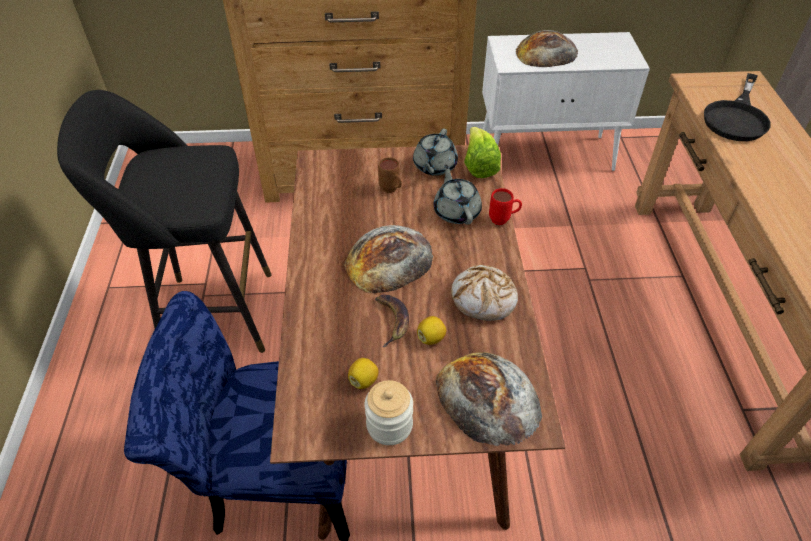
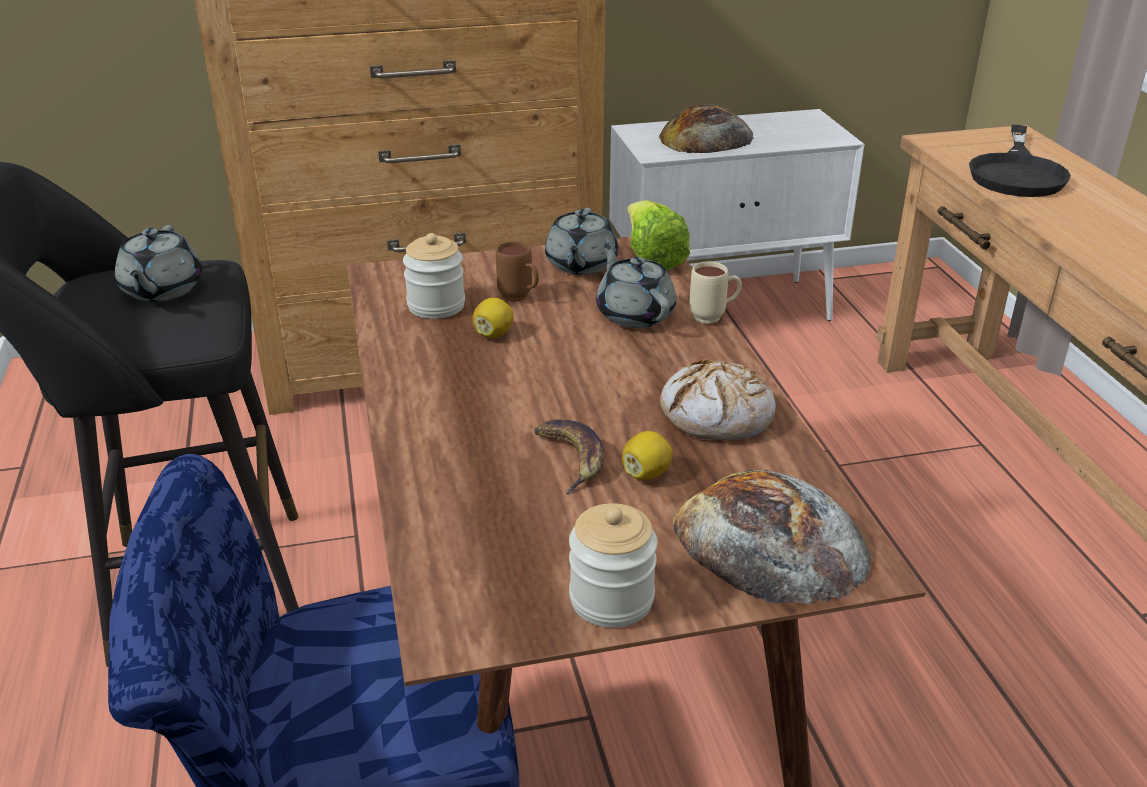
camera: 10 degrees left, 15 degrees down
(185, 171) = (161, 290): none -> grey teapot
(341, 191) = (436, 306): none -> jar
(364, 380) = (546, 543): lemon -> lemon (493, 334)
(389, 259) = (542, 382): bread -> none
(503, 220) = (714, 317): red mug -> beige mug

